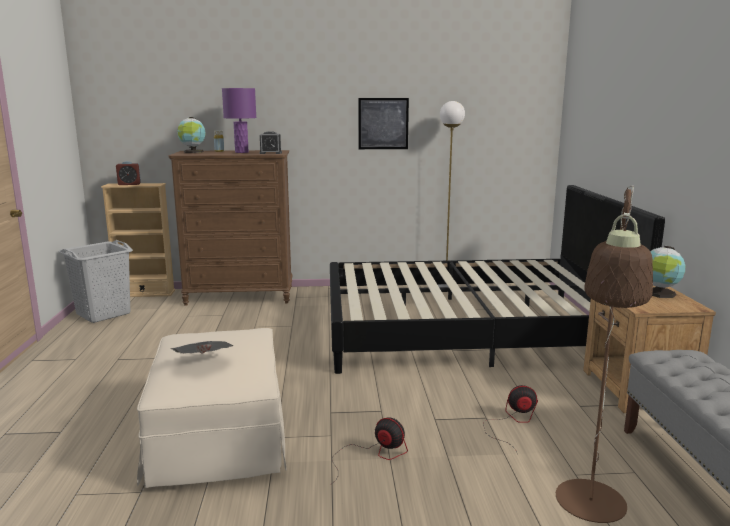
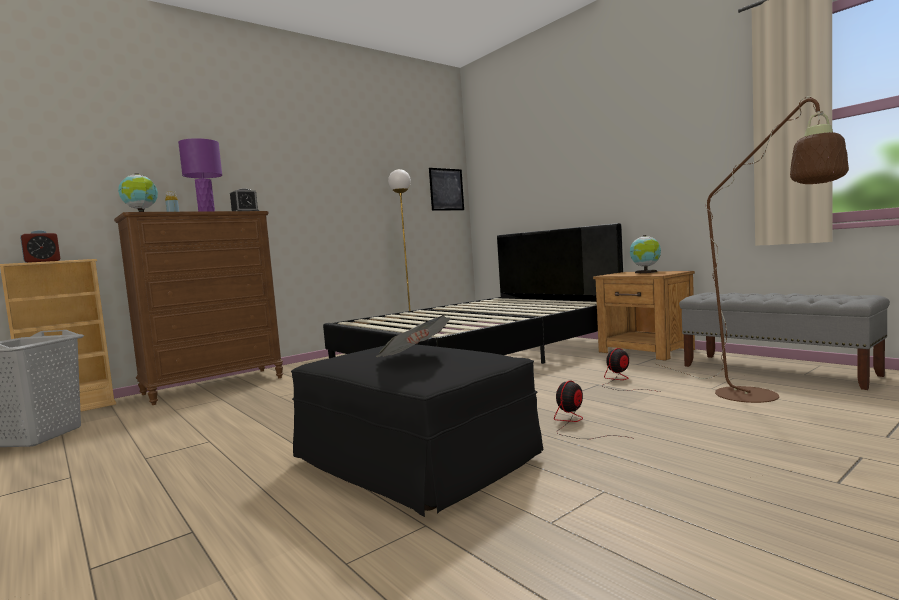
camera: 35 degrees left, 10 degrees down
(219, 436) = (415, 461): beige ottoman -> black ottoman
(373, 455) = (575, 424): fan -> fan turned 45 degrees counterclockwise
(383, 123) = (337, 191): picture -> picture (446, 189)

